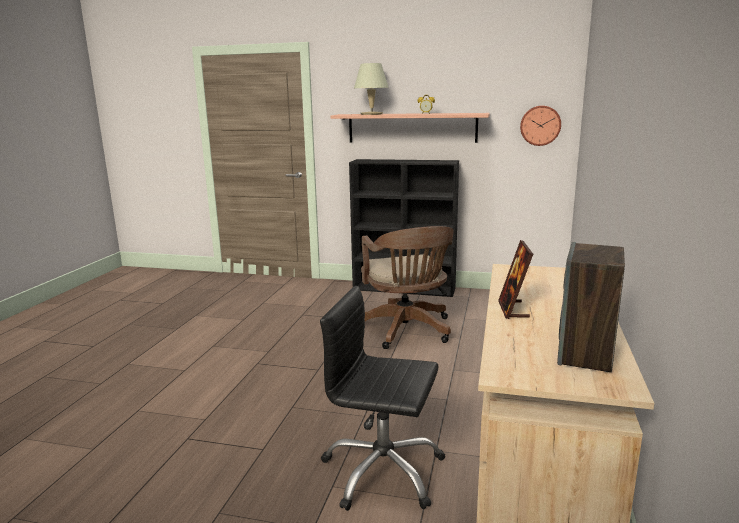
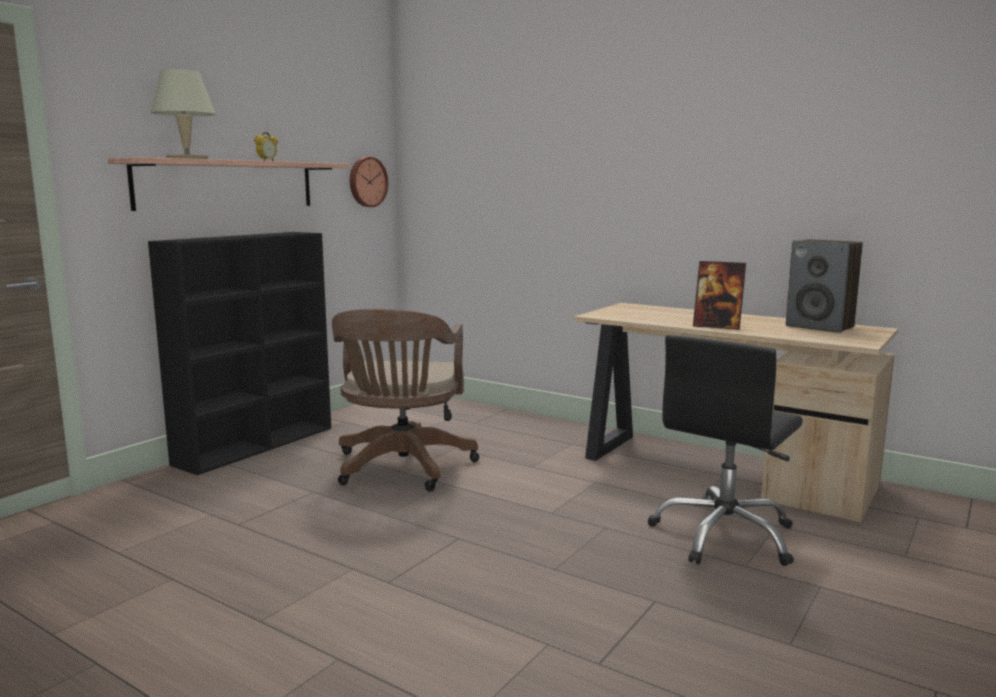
camera: 70 degrees left, 5 degrees down
(407, 331) = (402, 468): brown office chair -> brown office chair turned 90 degrees clockwise

